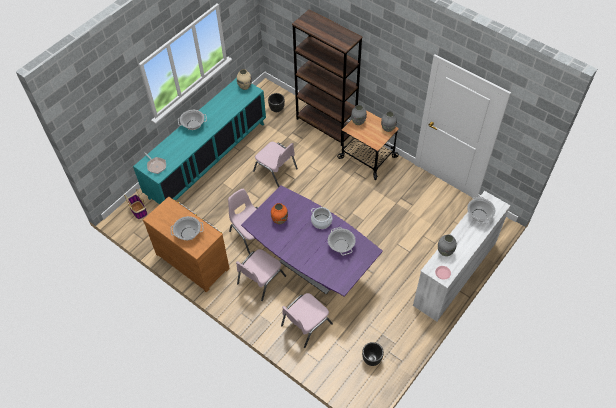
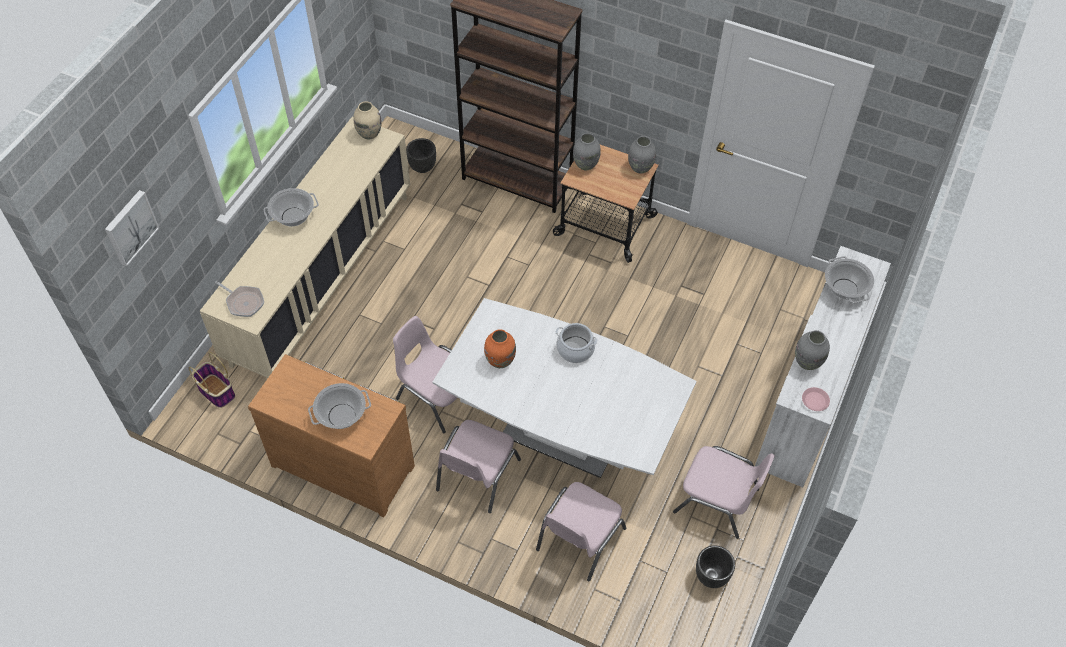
camera: 15 degrees left, 0 degrees up
(98, 117) = (130, 227): none -> picture
(207, 160) = (321, 278): turquoise cabinet -> beige cabinet
(276, 170) = (451, 275): pink chair -> pink chair (718, 501)
(311, 267) = (561, 436): purple dining table -> white dining table
(341, 246) = (622, 386): cooking pot -> none

